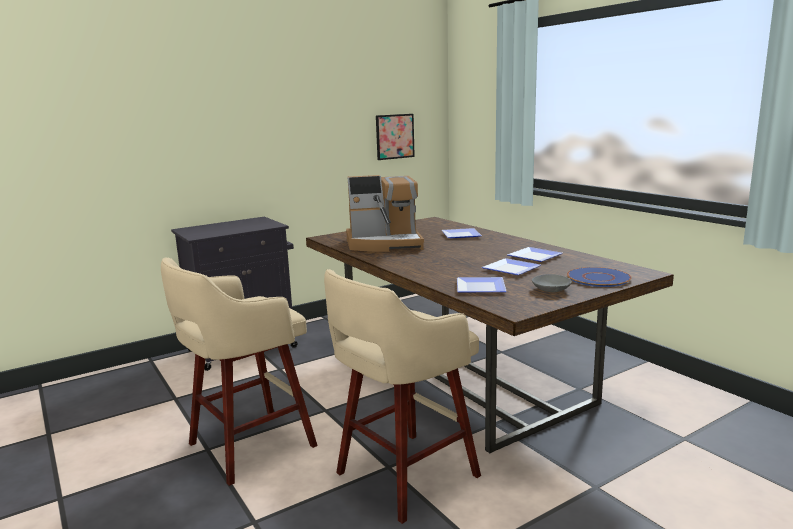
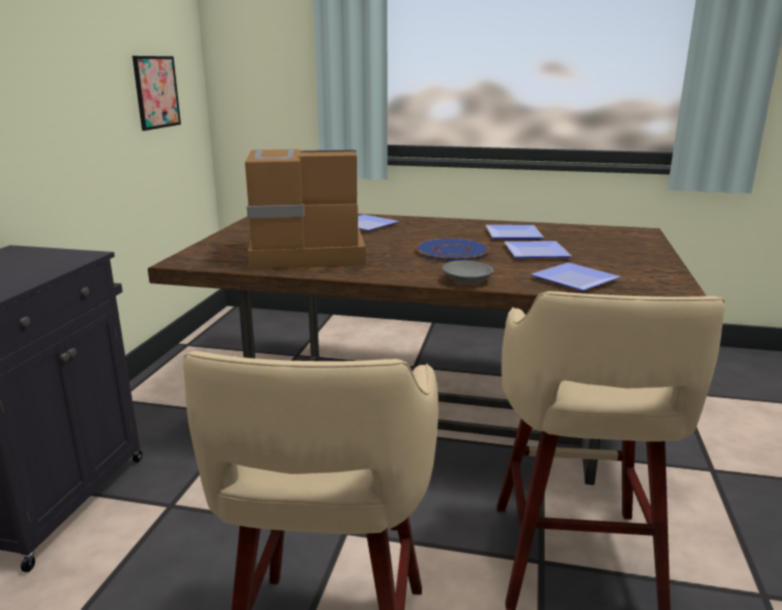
camera: 45 degrees left, 5 degrees up
(385, 244) = (304, 253): coffee machine -> coffee machine turned 135 degrees counterclockwise
(551, 290) = (634, 265): grey bowl -> grey bowl (467, 281)
(599, 278) = (629, 244): blue plate -> blue plate (452, 251)

